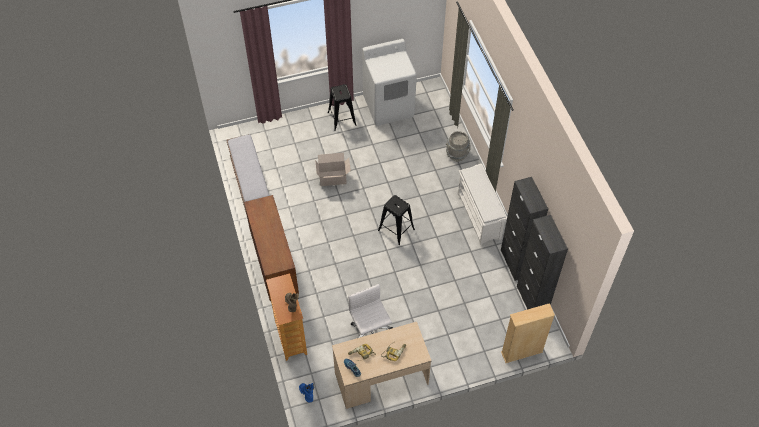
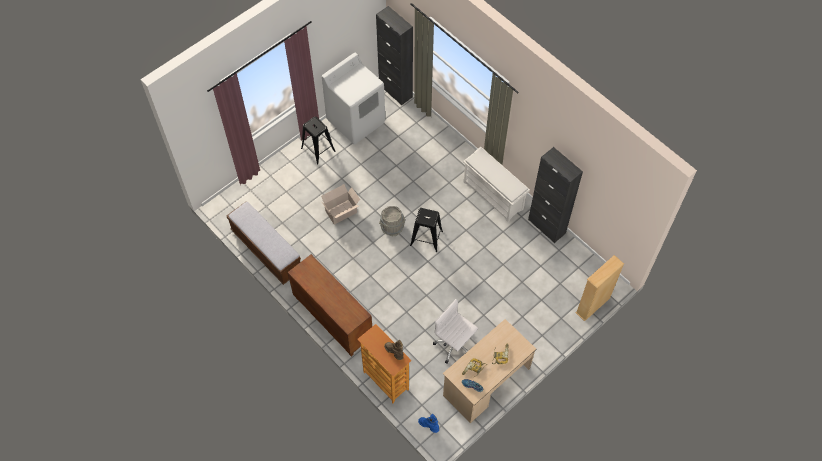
camera: 25 degrees left, 5 degrees up
(457, 154) = (443, 144): grey bucket -> grey bucket (392, 227)
(532, 299) = (577, 254): black cabinet -> black cabinet (395, 91)

